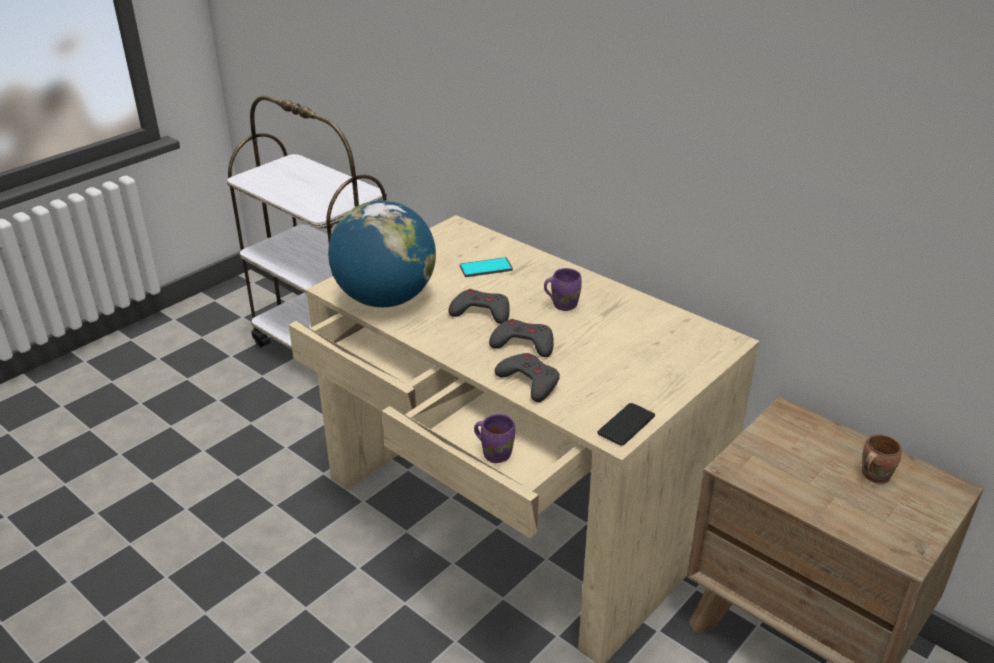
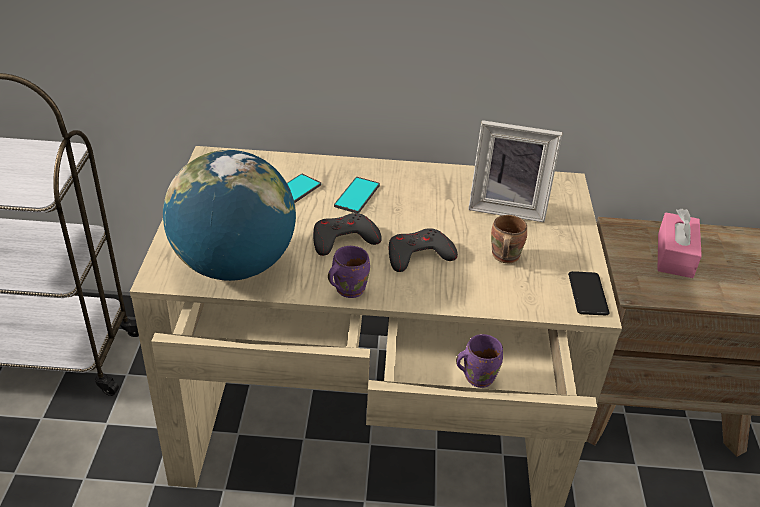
camera: 40 degrees left, 5 degrees up
(529, 381) = (468, 290): grey game controller -> none
(530, 287) = (357, 196): none -> phone
(563, 304) = (405, 201): purple mug -> purple mug (347, 289)
(645, 339) = (507, 207): none -> picture frame
(817, 457) = (675, 255): none -> pink tissue box
(872, 475) = (719, 252): brown mug -> brown mug (503, 256)

